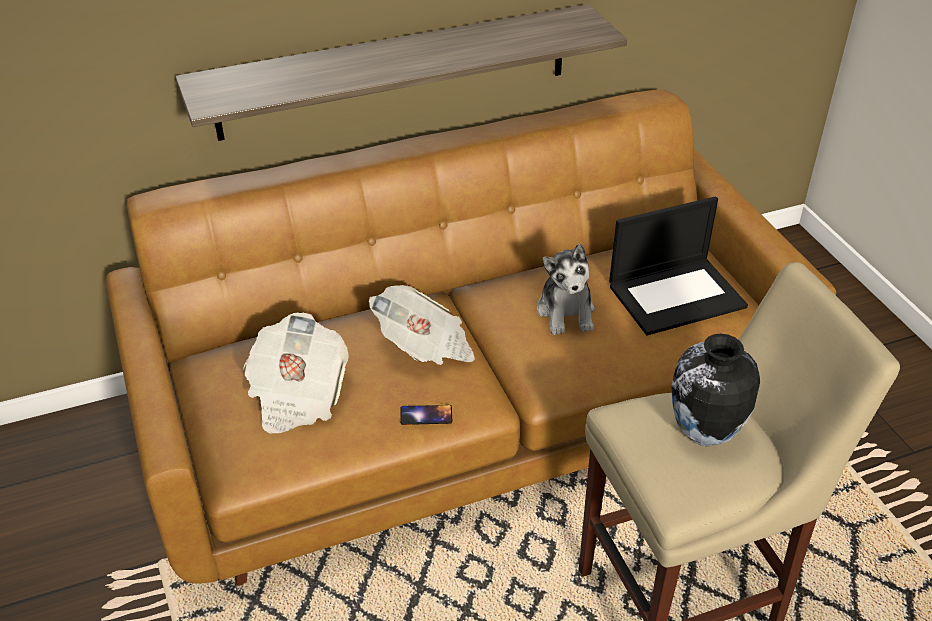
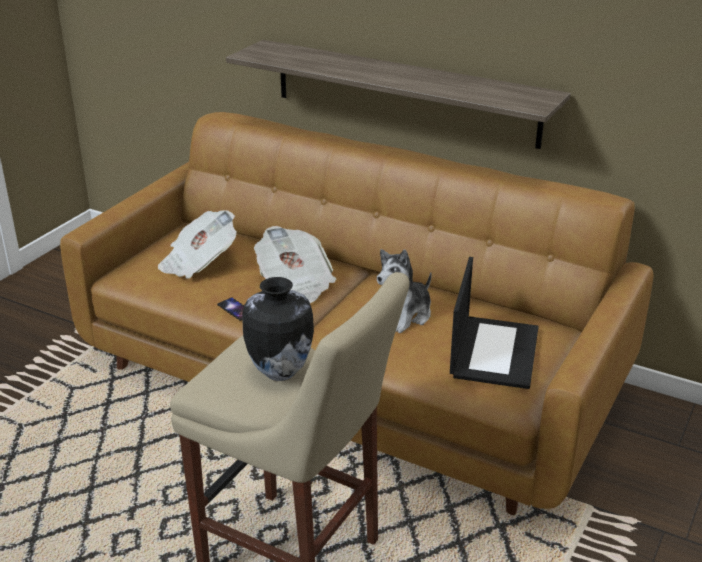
camera: 50 degrees right, 10 degrees down
(677, 295) = (493, 351): laptop -> laptop turned 105 degrees counterclockwise

